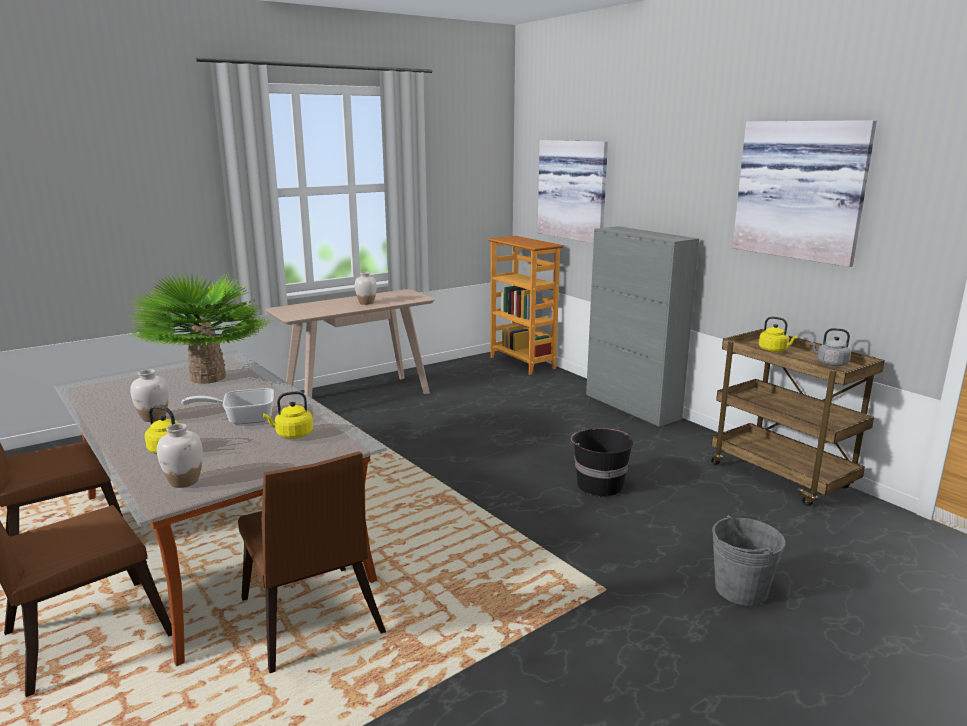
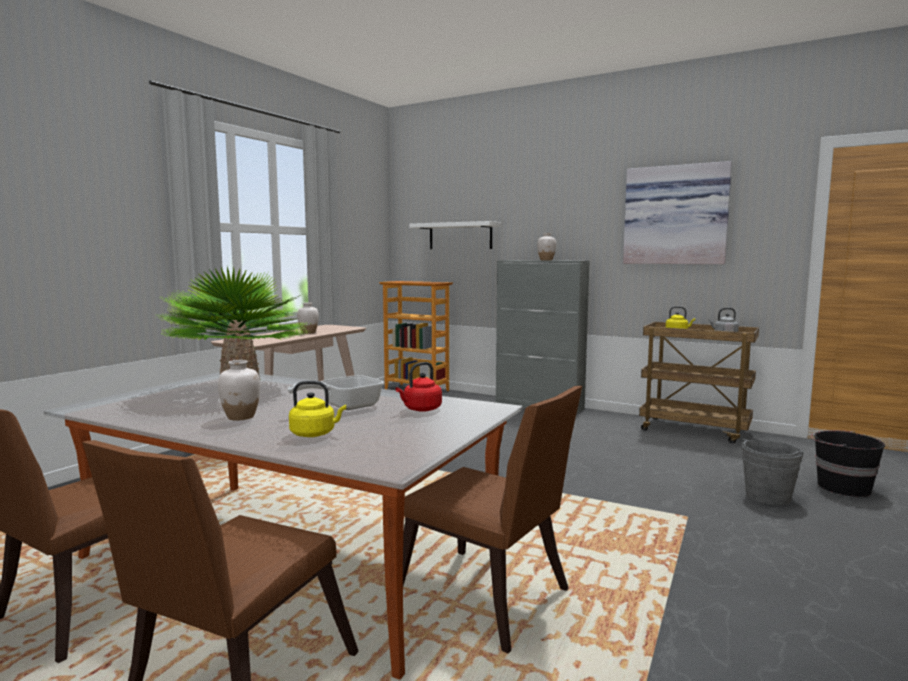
camera: 25 degrees left, 10 degrees down
(184, 481) = (385, 450): white vase -> white vase (546, 260)
(292, 435) = (420, 409): yellow kettle -> red kettle
(574, 190) = (460, 236): picture -> white shelf
(599, 485) = (586, 455): black bucket -> black bucket (842, 487)

